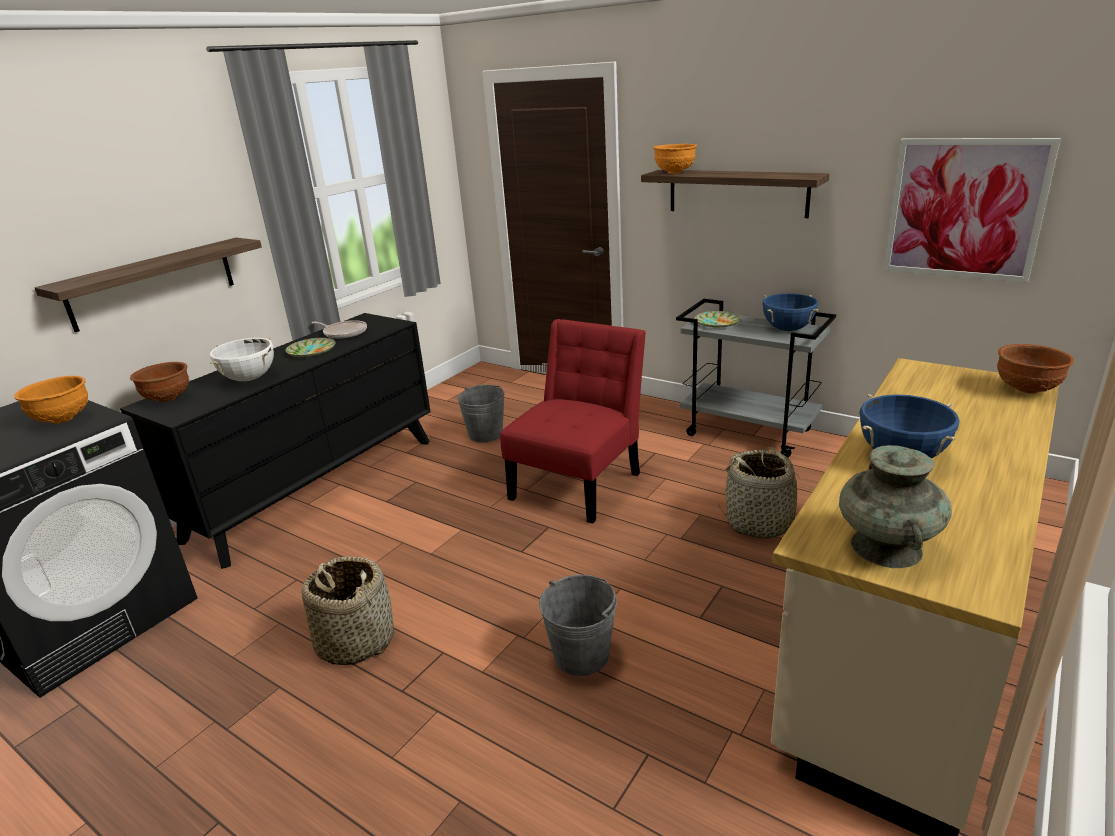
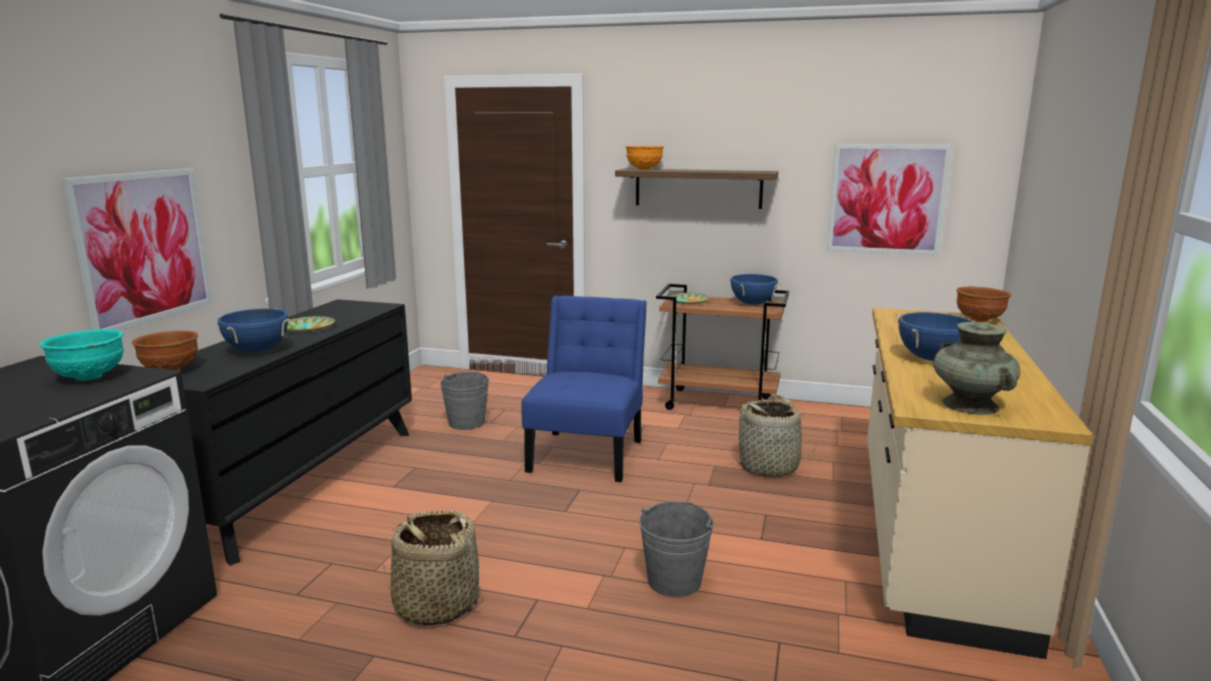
camera: 20 degrees left, 10 degrees down
(64, 419) = (90, 377): orange bowl -> turquoise bowl
(152, 283) = (143, 247): shelf -> picture
(249, 379) = (257, 351): white cooking pot -> blue cooking pot
(344, 333) = (331, 314): frying pan -> none
(579, 483) = (588, 453): red chair -> blue chair
(749, 432) = (719, 403): grey cart -> brown cart

